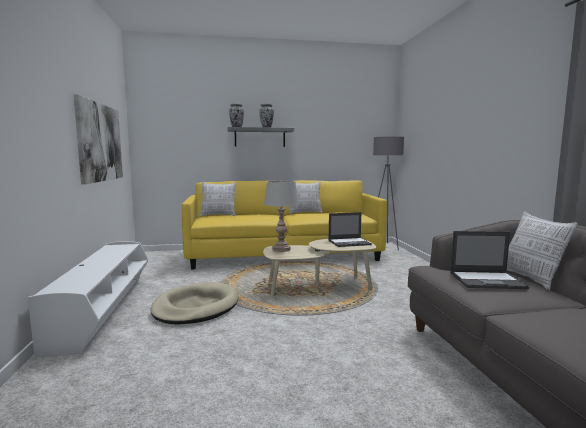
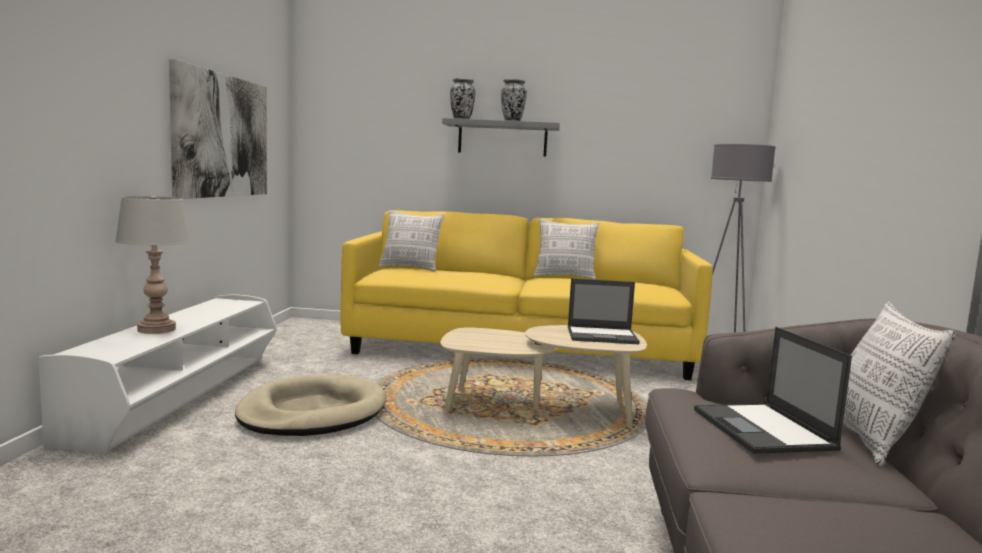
camera: 15 degrees right, 0 degrees up
(281, 249) = (478, 335): grey table lamp -> grey table lamp (156, 329)
(487, 280) = (763, 429): laptop -> laptop turned 60 degrees clockwise

